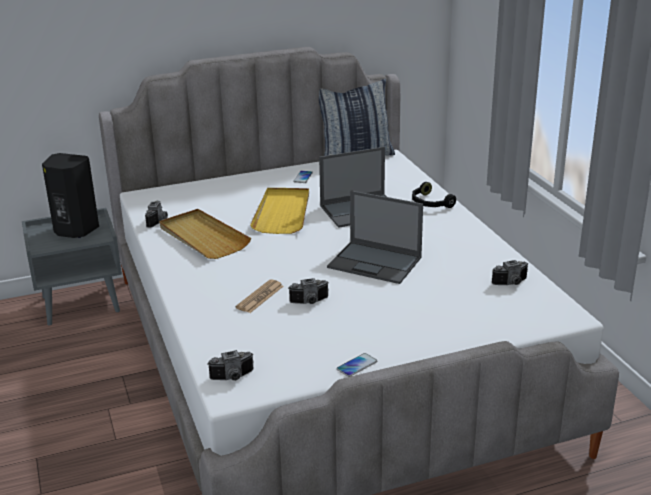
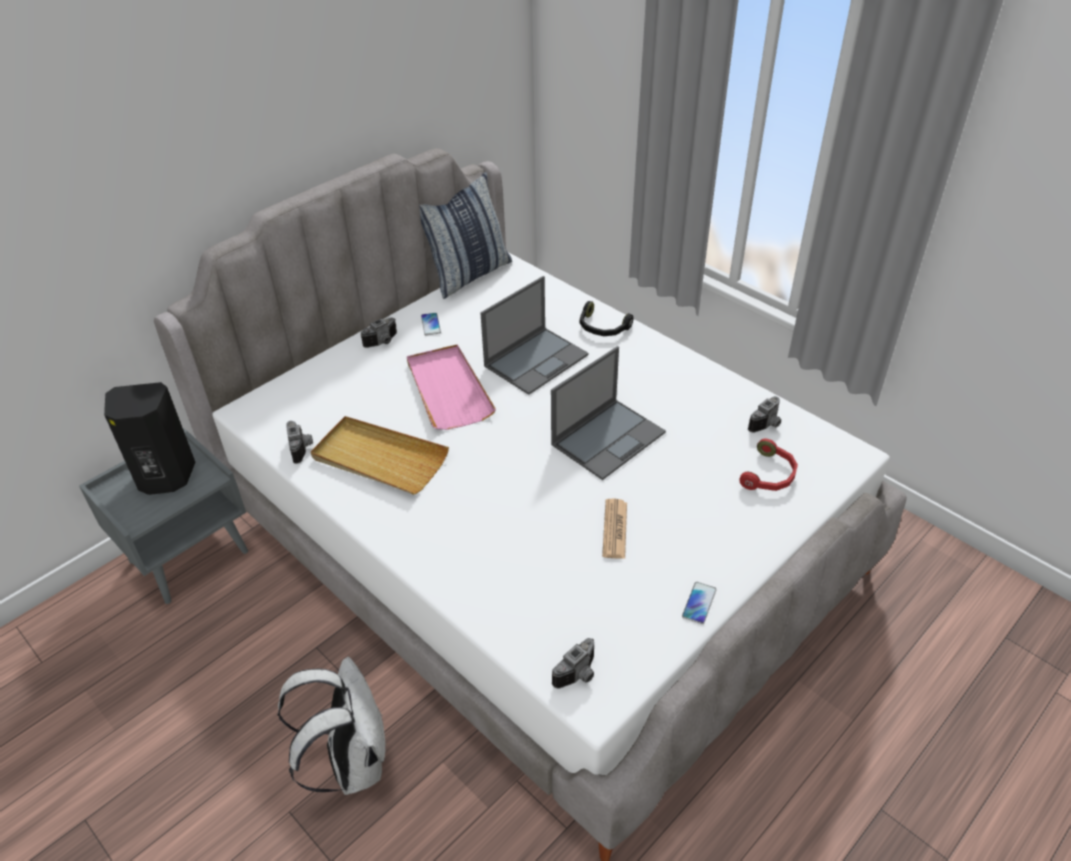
camera: 25 degrees left, 15 degrees up
(95, 445) = (351, 762): none -> white backpack
(260, 297) = (518, 535): newspaper -> newspaper (615, 529)
(283, 213) = (448, 390): yellow tray -> pink tray
(310, 302) = (580, 523): camera -> camera (383, 342)
(376, 263) = (608, 438): laptop -> laptop turned 45 degrees counterclockwise
(484, 312) = (770, 475): none -> red headphones

